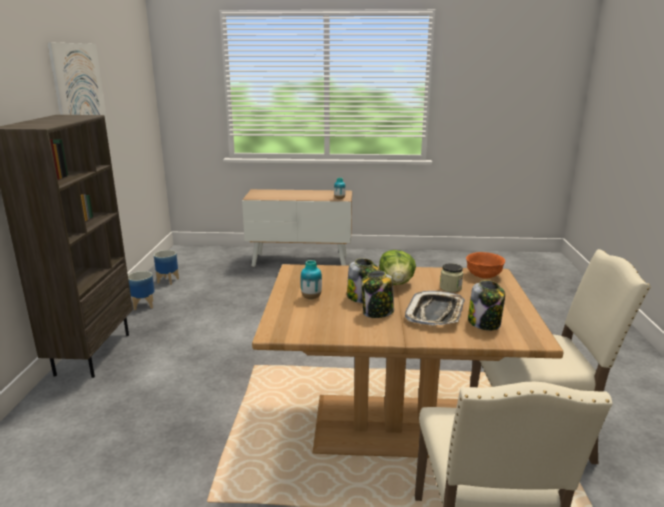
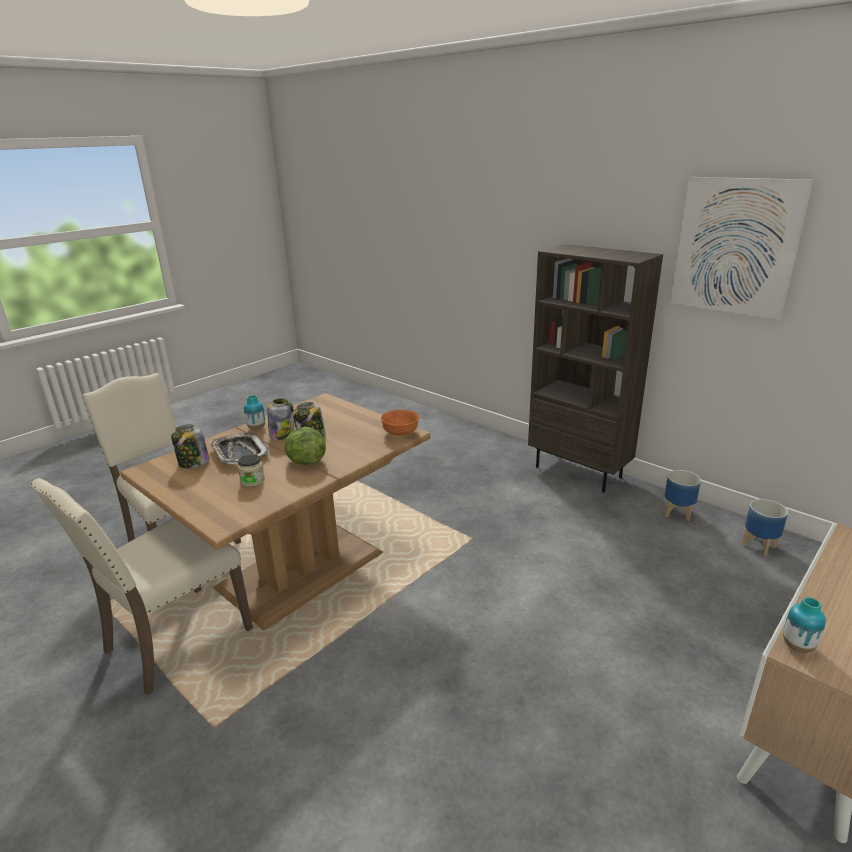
camera: 130 degrees right, 5 degrees up
(311, 297) = (345, 422): vase -> vase (256, 428)
(484, 275) = (234, 514): orange bowl -> orange bowl (400, 433)

